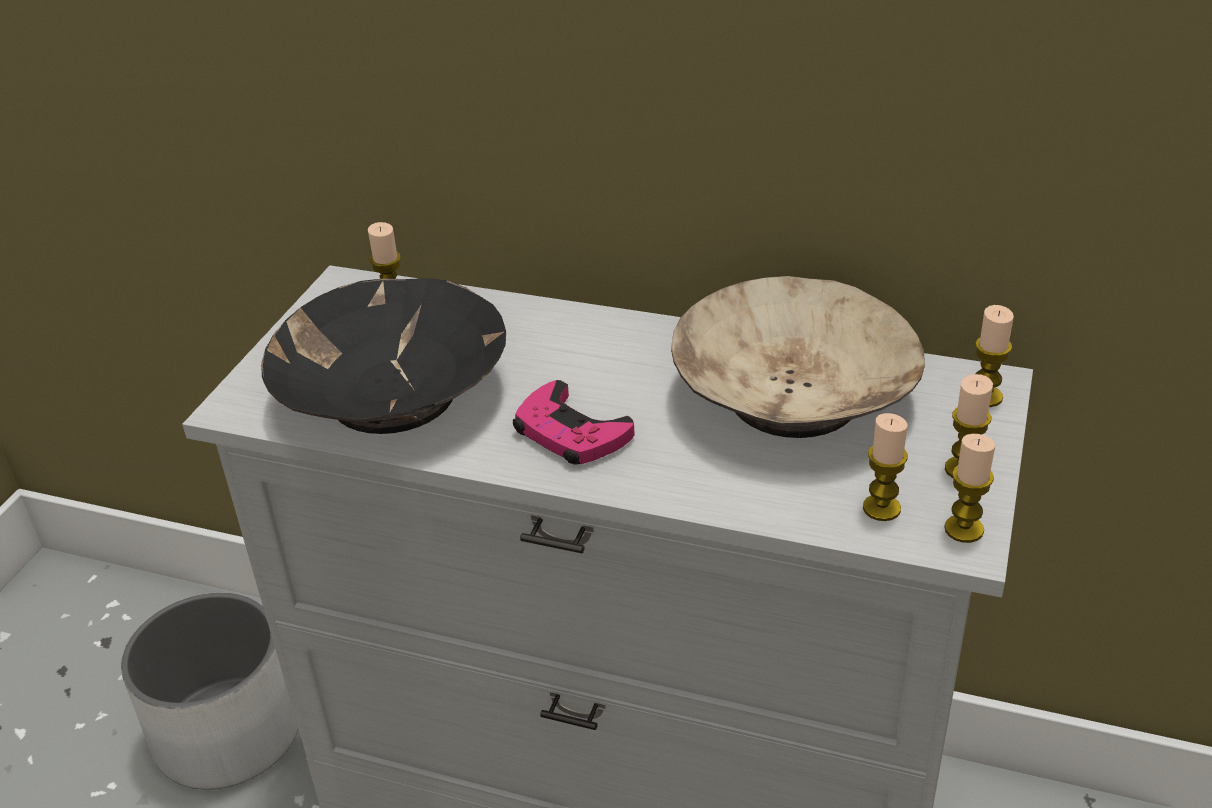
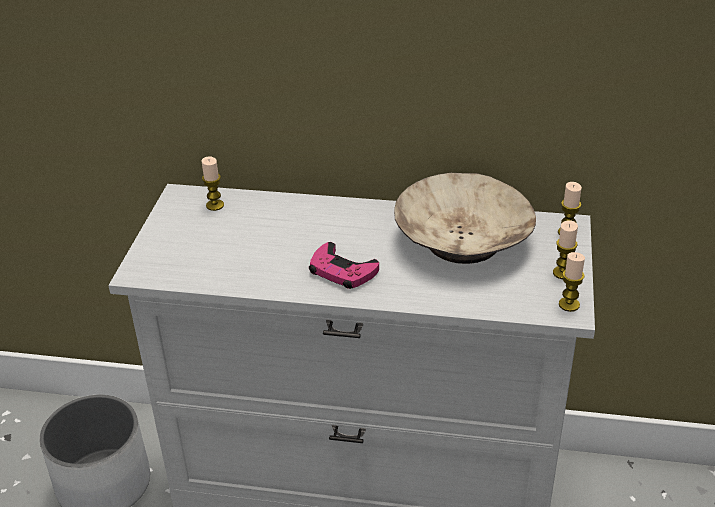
camera: 10 degrees left, 0 degrees up
(393, 393) = (231, 257): black bowl -> none
(881, 508) = (523, 297): candle -> none

